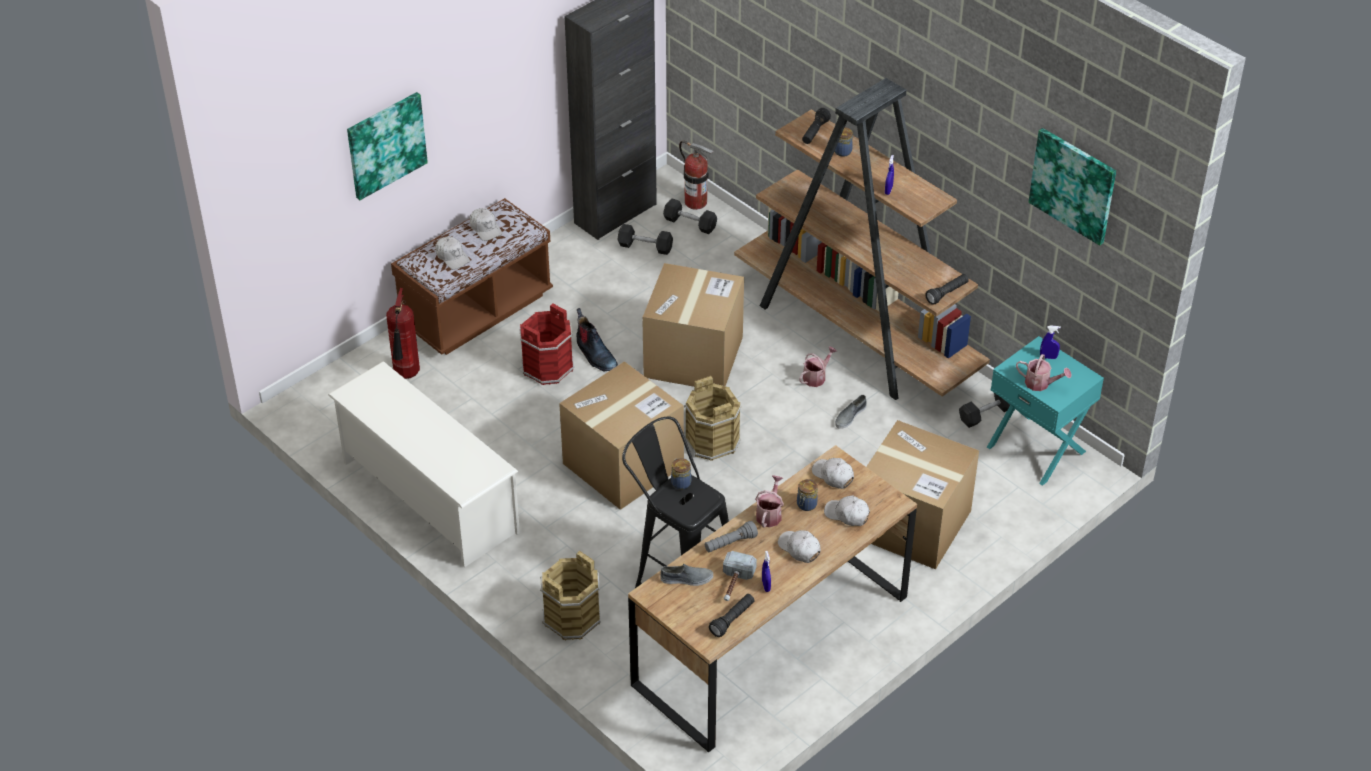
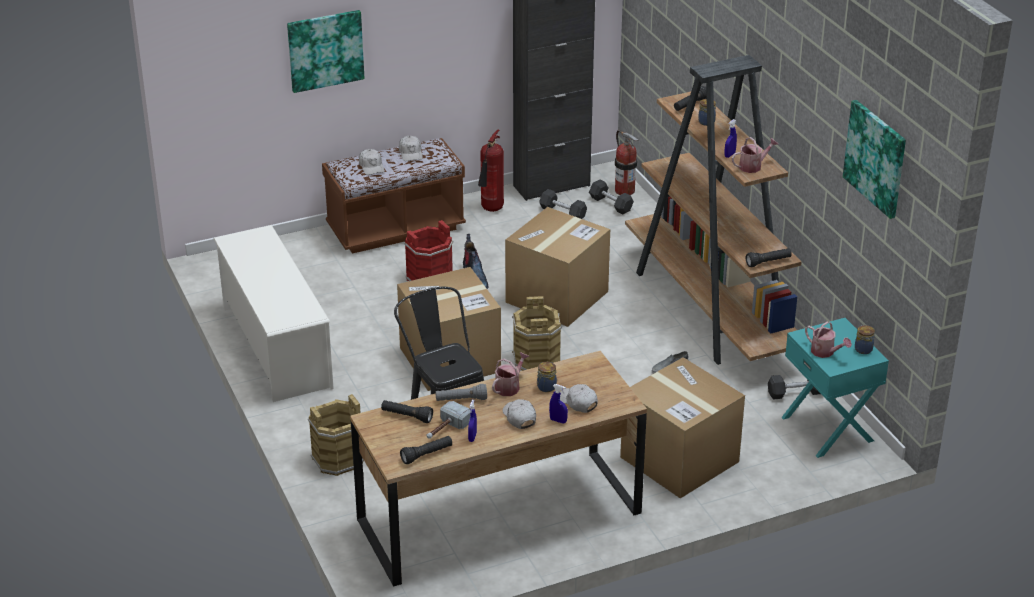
camera: 20 degrees right, 10 degrees down
(407, 375) = (311, 261): fire extinguisher -> fire extinguisher (491, 210)
(680, 482) = (450, 350): jar -> jar (863, 349)
(686, 579) = (406, 416): grey shoe -> black flashlight
(816, 377) = (656, 333): watering can -> watering can (753, 166)
(833, 476) = (583, 372): white cap -> none
(1048, 357) = (844, 334): blue spray bottle -> blue spray bottle (558, 421)

